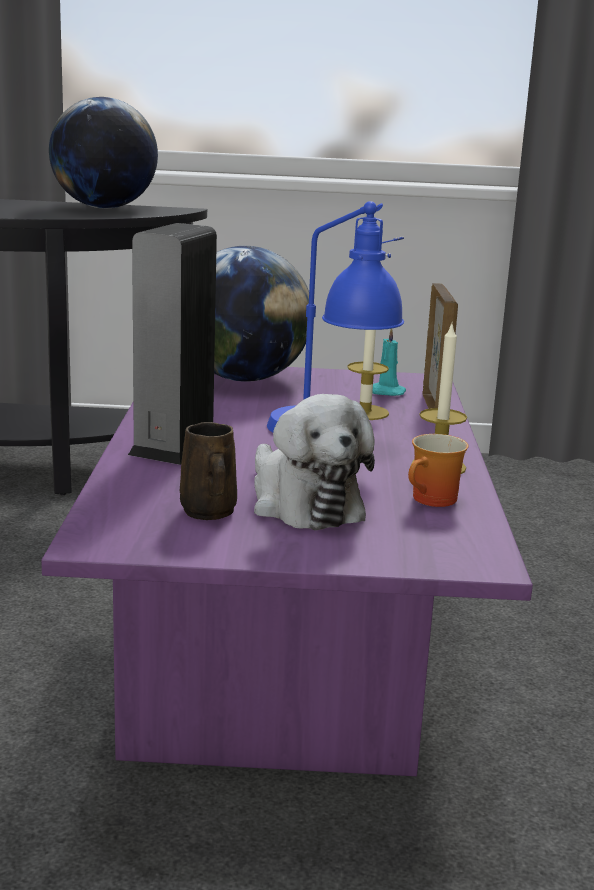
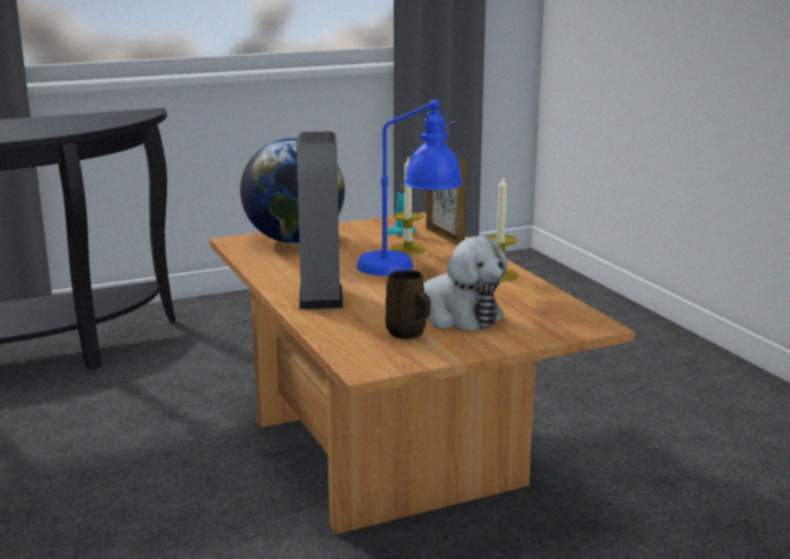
camera: 25 degrees left, 0 degrees up
(104, 208) = (86, 118): globe -> none
(286, 677) = (394, 452): purple coffee table -> brown coffee table
(434, 501) = (525, 296): mug -> none

